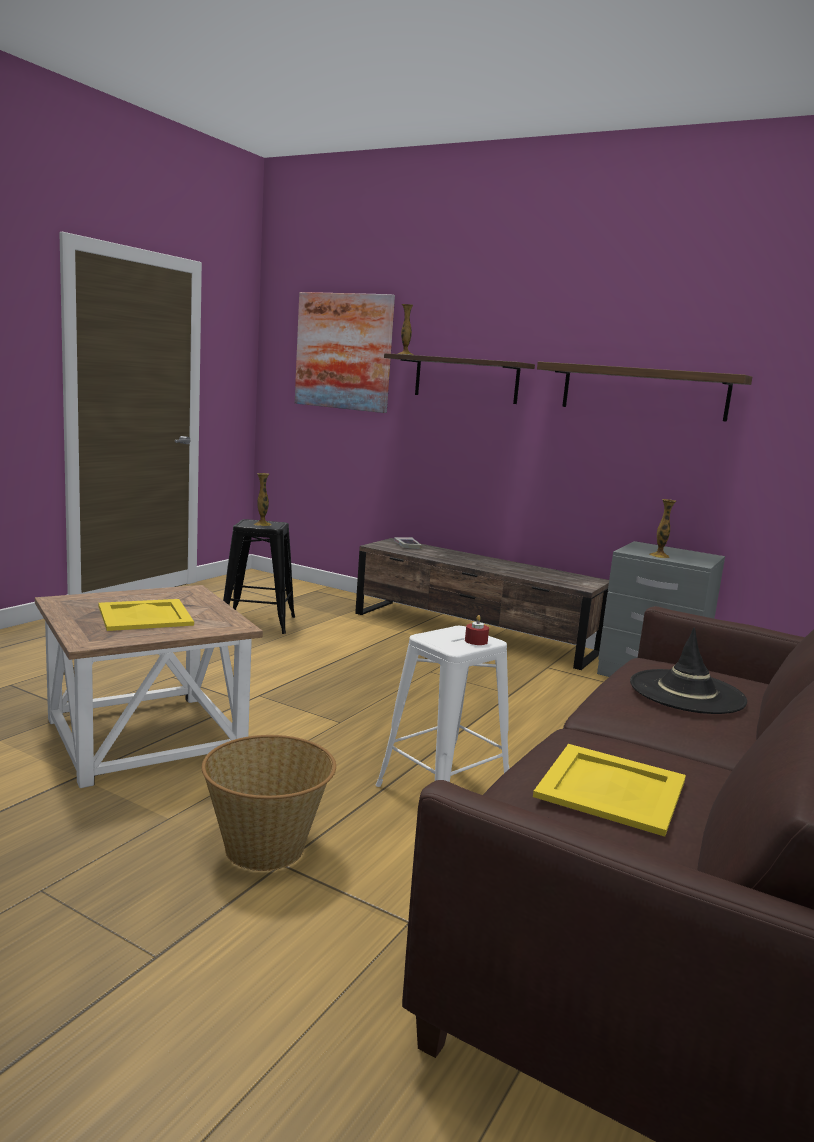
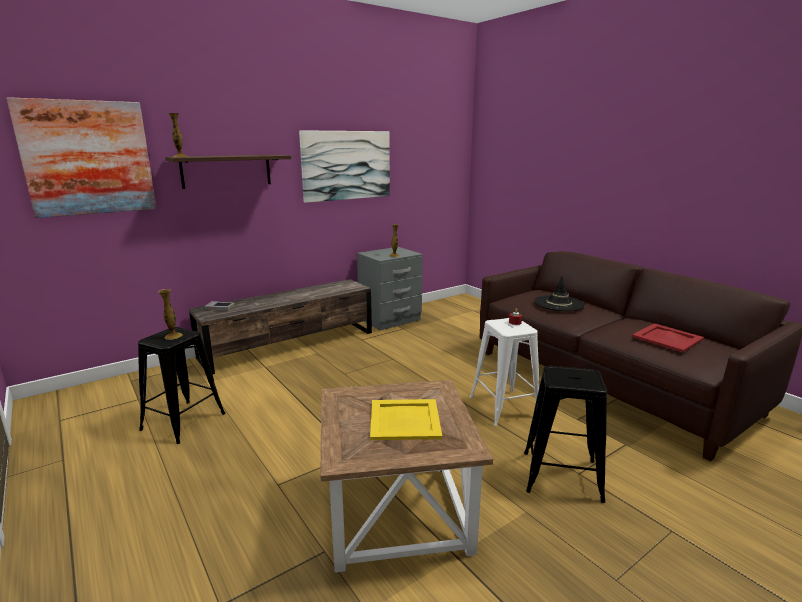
camera: 65 degrees left, 5 degrees up
(266, 847) = (561, 476): basket -> black stool
(612, 788) = (667, 337): yellow tray -> red tray
(643, 391) = (346, 165): shelf -> picture

